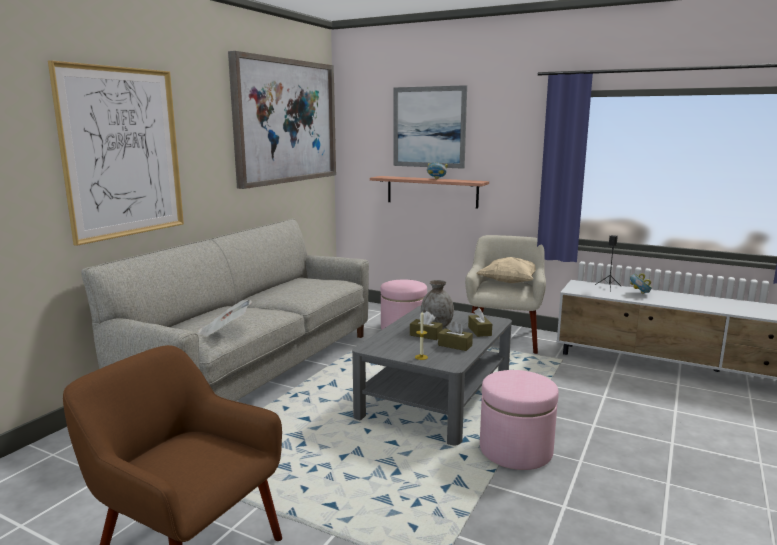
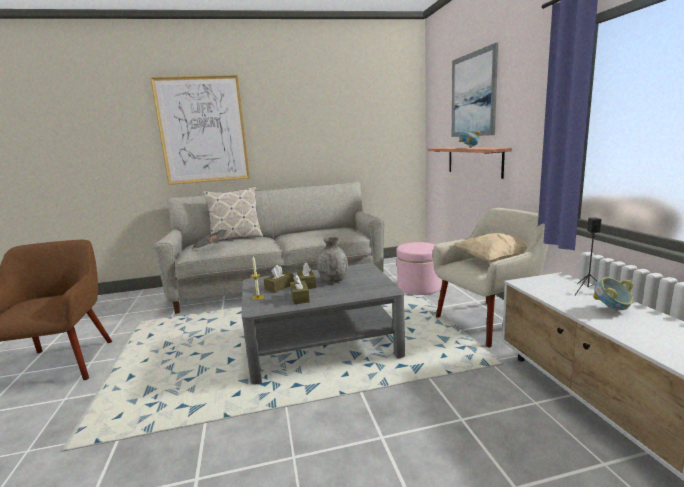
camera: 50 degrees right, 0 degrees up
(202, 315) = (236, 238): none -> pillow
(286, 121) = (360, 104): picture -> none
(479, 331) = (348, 294): brown tissue box -> brown tissue box (279, 287)
(515, 450) = (275, 413): pink ottoman -> none

